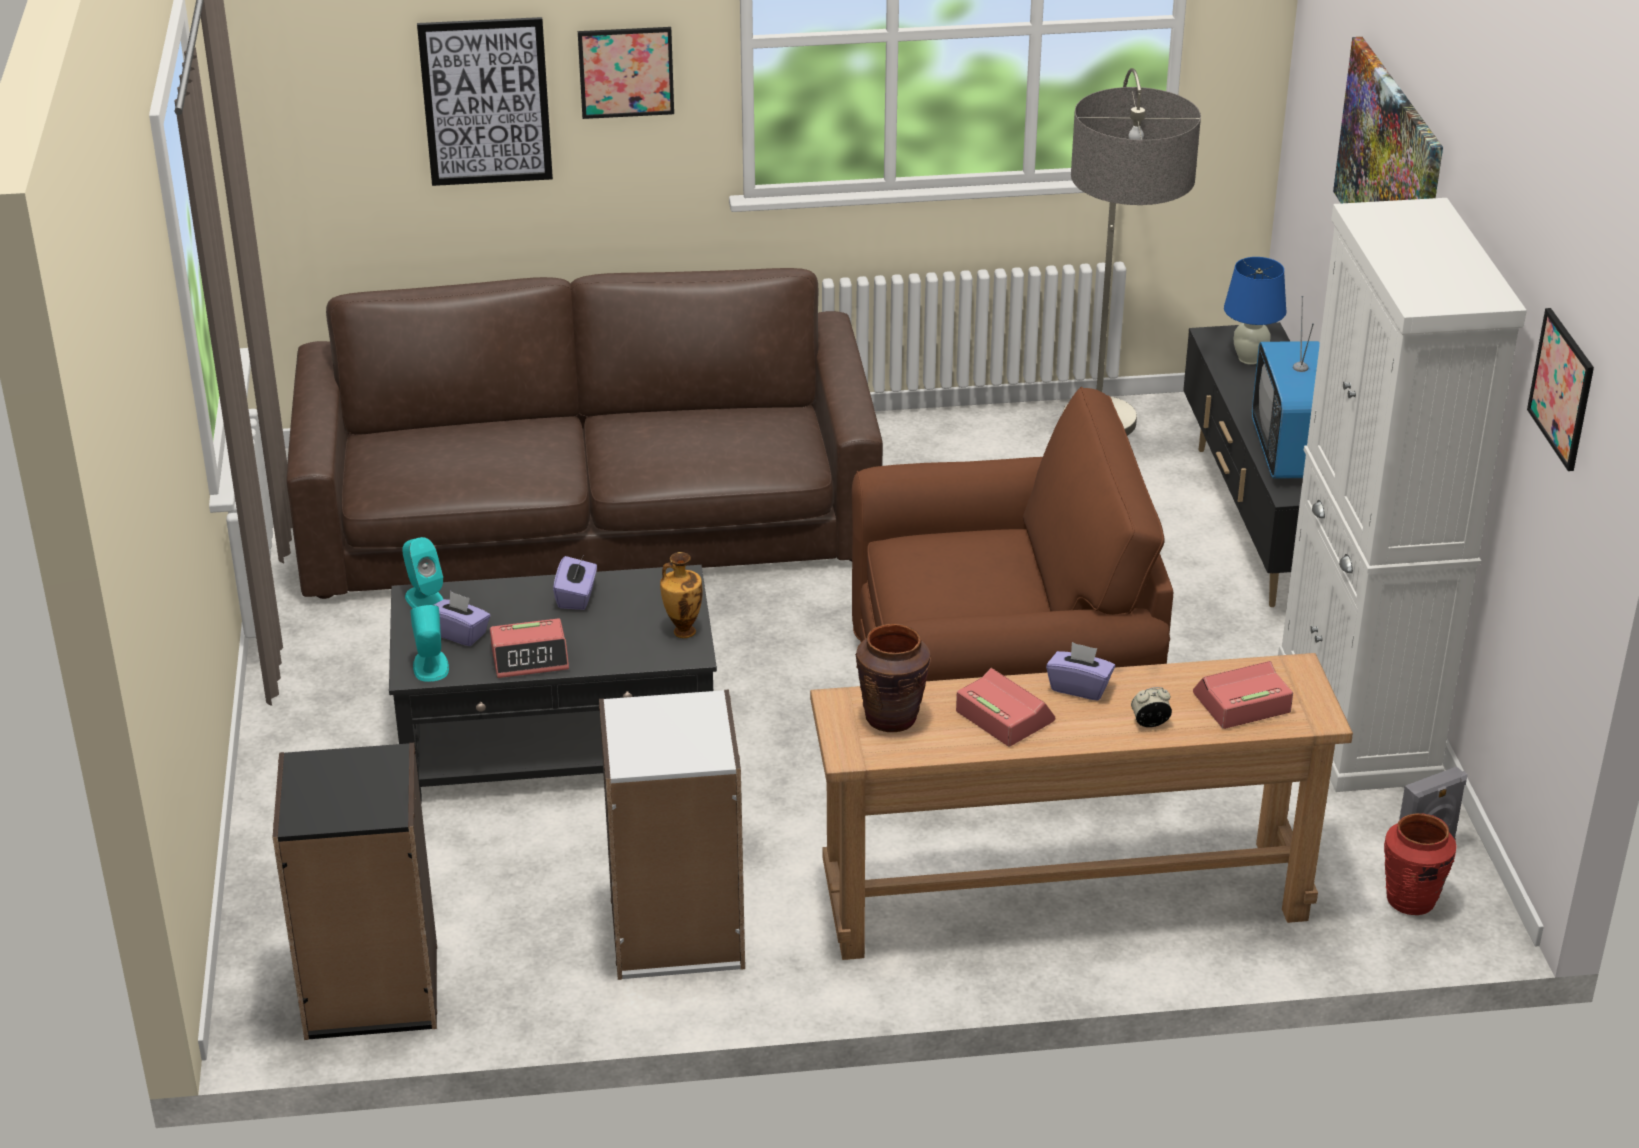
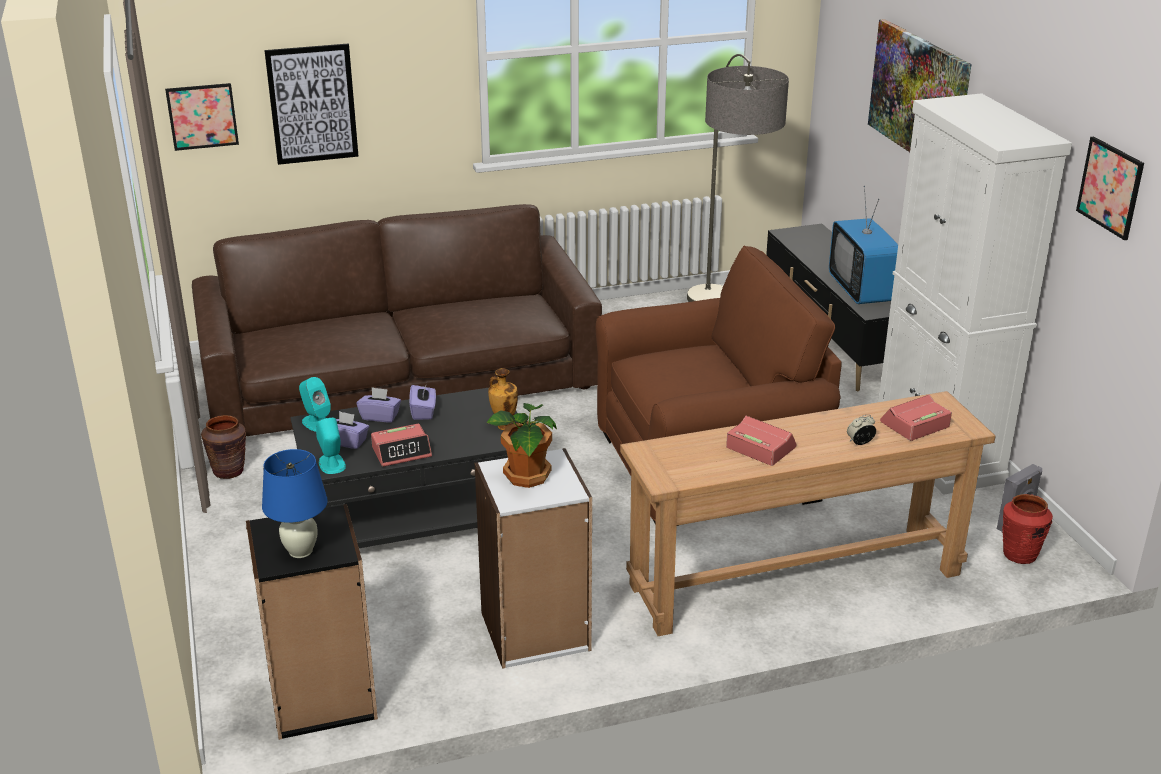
camera: 10 degrees left, 5 degrees down
(626, 72) = (404, 80): picture -> picture (202, 116)
(661, 728) = (526, 477): none -> potted plant
(891, 718) = (683, 456): brown vase -> brown vase (229, 471)
(1079, 687) = (803, 425): purple tissue box -> purple tissue box (380, 416)
(1249, 359) = (812, 243): blue table lamp -> blue table lamp (300, 551)

